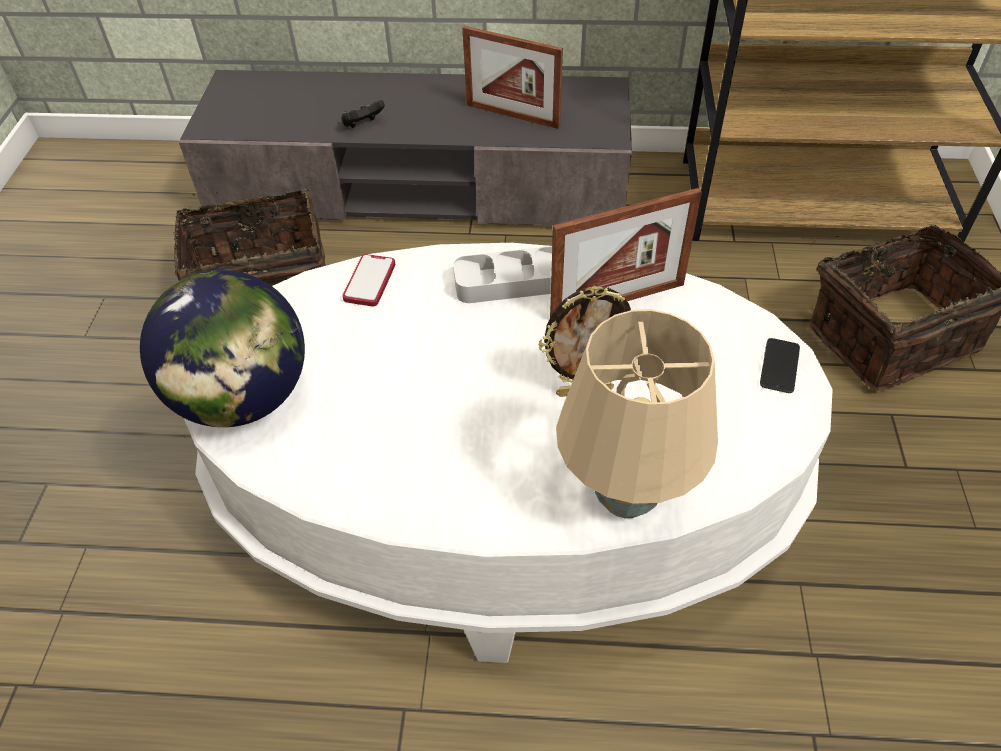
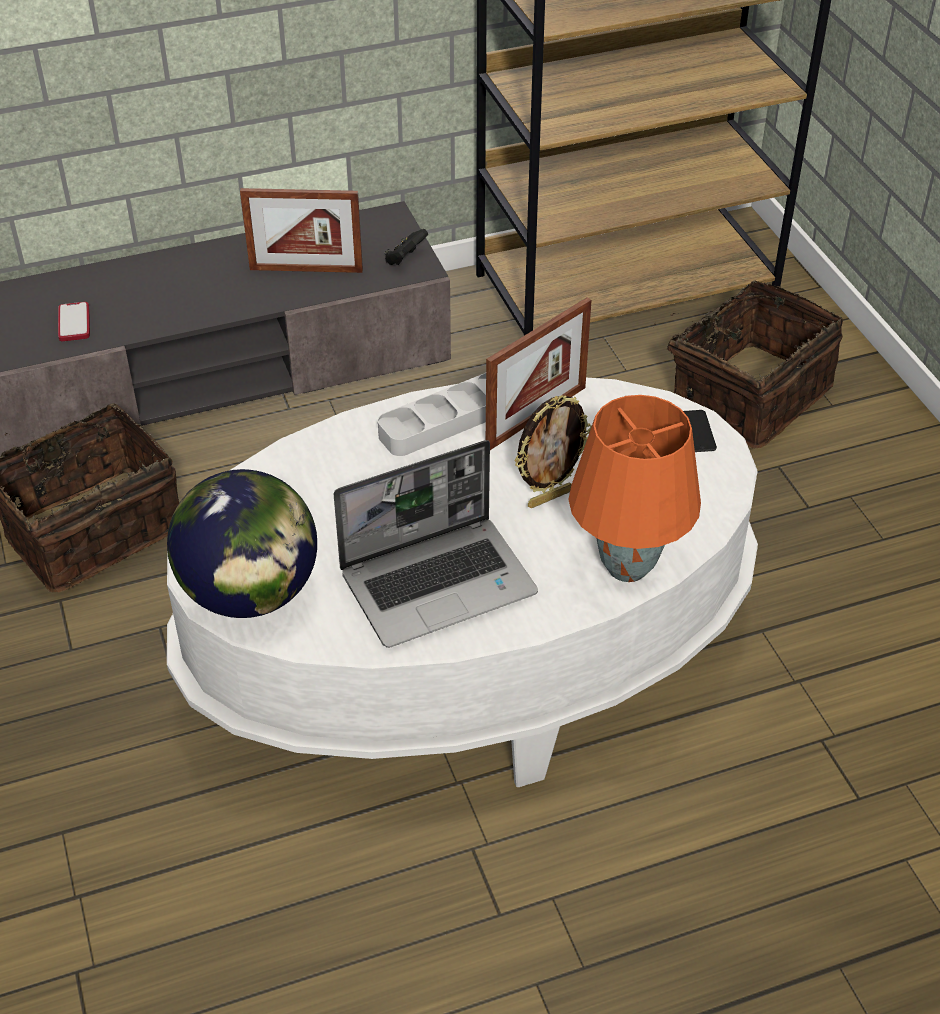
camera: 25 degrees left, 5 degrees down
(363, 124) = (147, 317): black game controller -> black game controller (405, 259)
(369, 282) = (299, 462): phone -> phone (74, 323)
(423, 447) = (439, 582): none -> laptop
(623, 498) = (625, 568): beige table lamp -> orange table lamp

